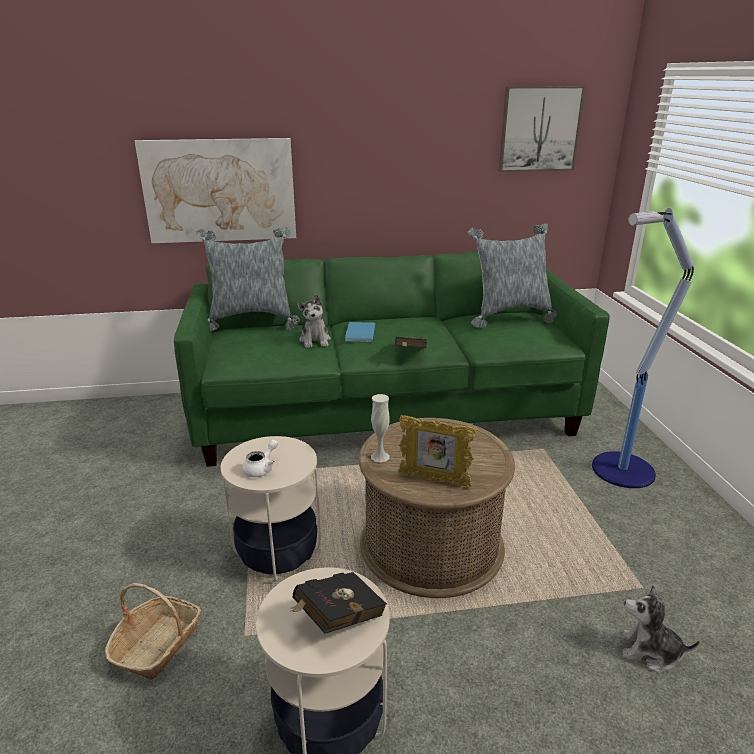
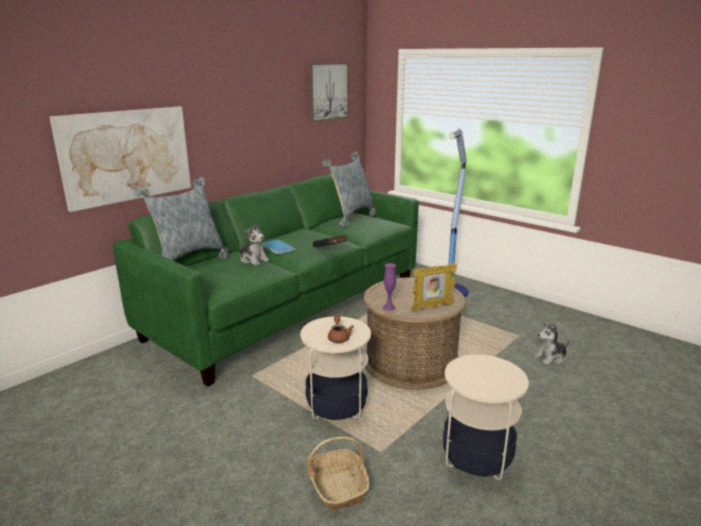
camera: 40 degrees left, 5 degrees down
(261, 468) = (339, 337): white teapot -> brown teapot
(336, 618) = (493, 373): black book -> none
(380, 456) = (389, 307): white vase -> purple vase

